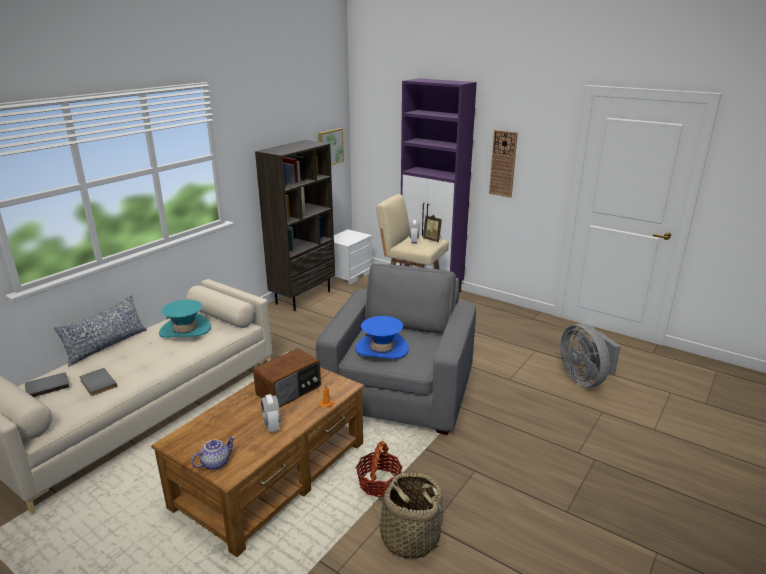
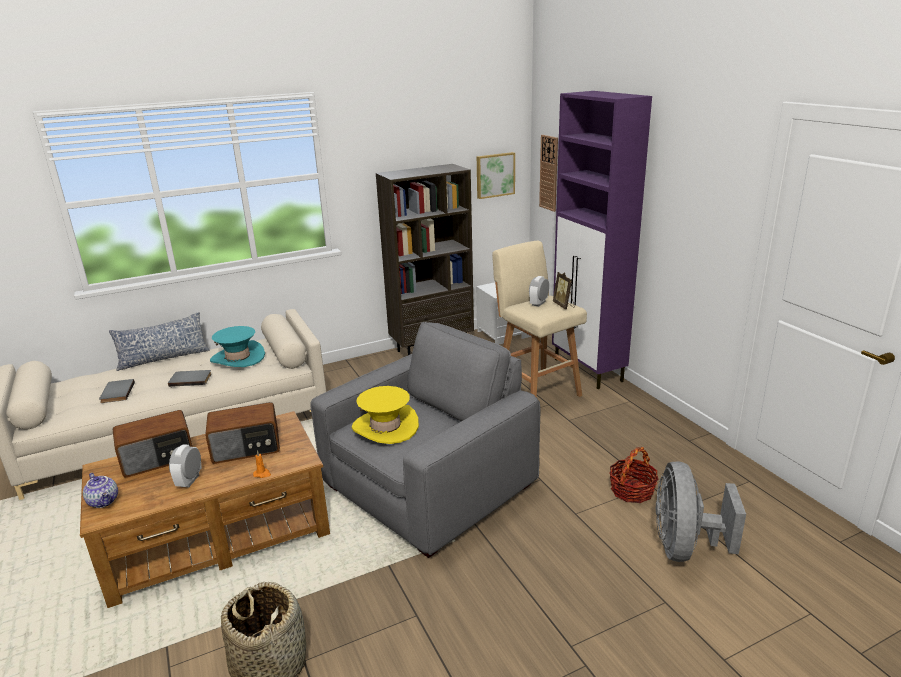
camera: 30 degrees right, 0 degrees up
(47, 386) = (83, 384): grey book -> grey book (191, 379)
(215, 463) = (104, 501): teapot -> teapot turned 60 degrees clockwise
(221, 419) = (158, 458): none -> radio
(379, 483) = (301, 586): basket -> basket (632, 491)
(381, 348) = (385, 427): blue hat -> yellow hat
(503, 163) = (677, 213): wall clock -> wall clock (549, 173)

